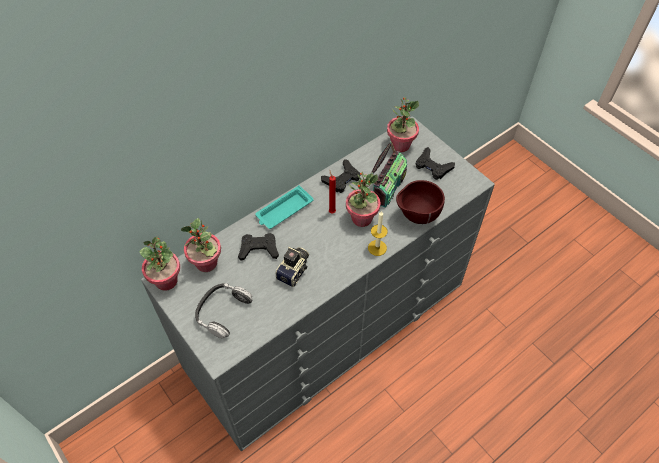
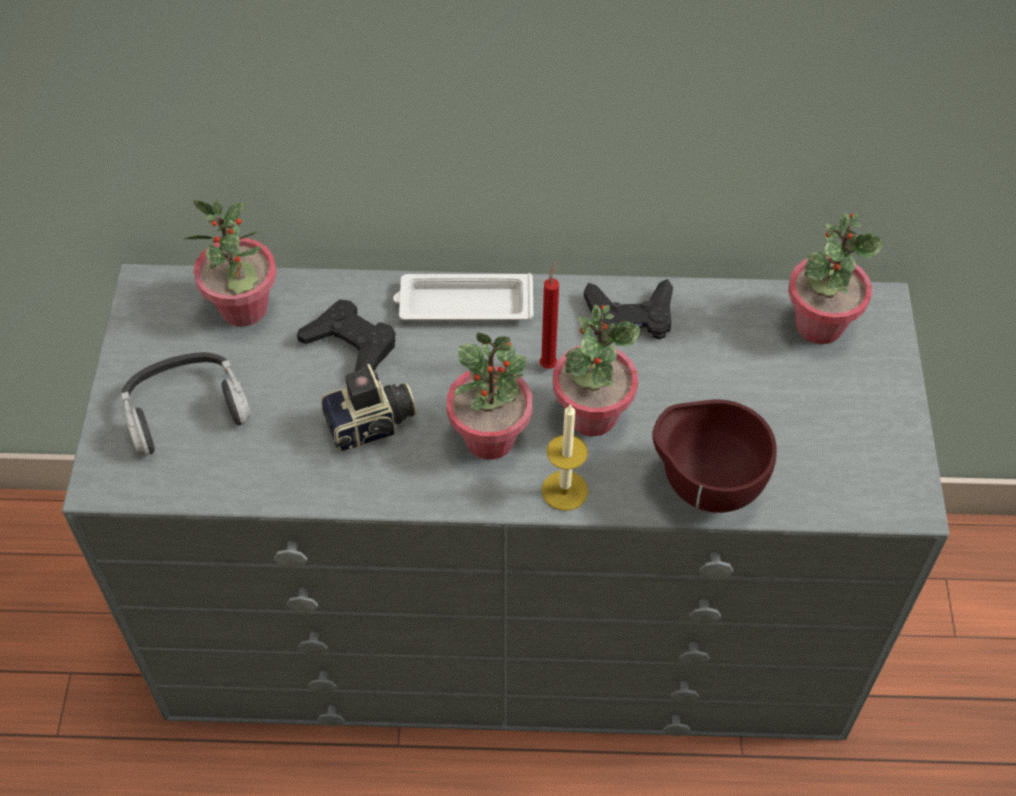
camera: 40 degrees right, 0 degrees up
(166, 281) = (154, 294): potted plant -> potted plant (490, 438)
(283, 210) = (463, 304): turquoise tray -> white tray
(387, 187) = (705, 389): radio -> none
(433, 167) = (844, 411): black game controller -> none

